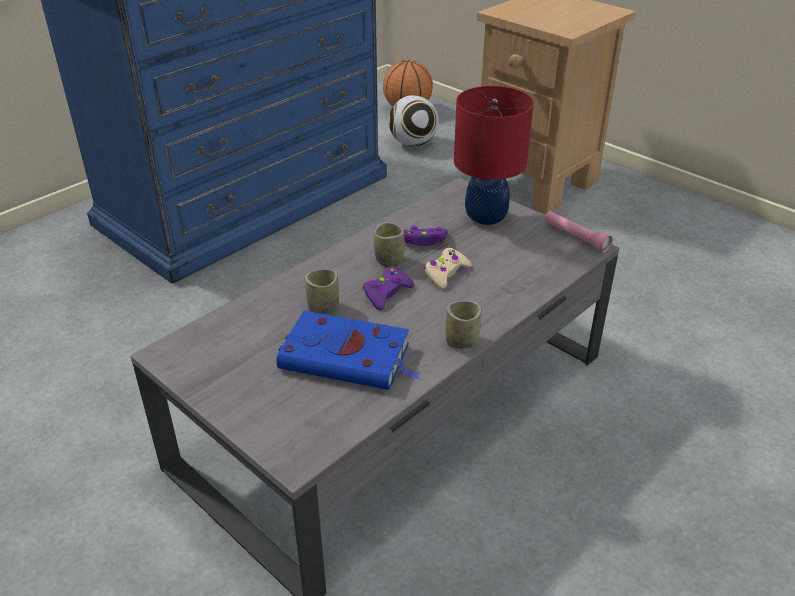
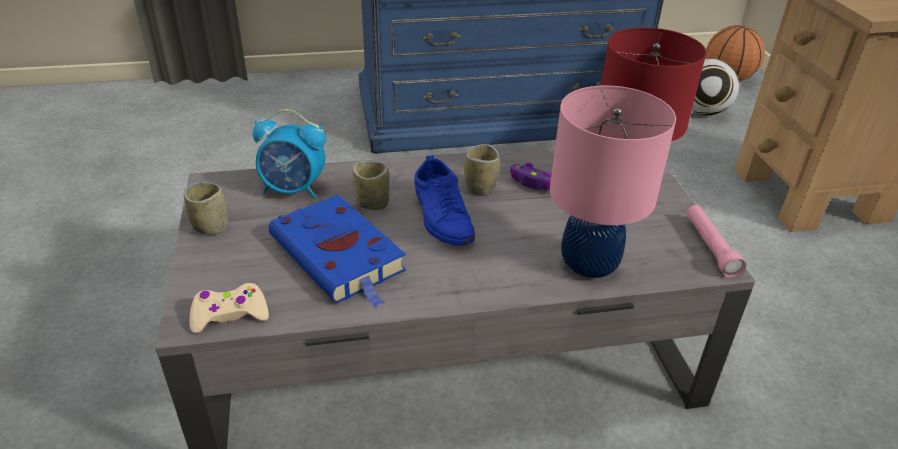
camera: 35 degrees right, 0 degrees up
(246, 326) = (294, 190): none -> alarm clock
(386, 293) = (442, 216): purple game controller -> blue shoe
(446, 273) = (521, 222): beige game controller -> beige game controller (229, 315)
(462, 341) = (459, 293): cup -> cup (210, 227)
(518, 283) = (586, 265): none -> pink table lamp

